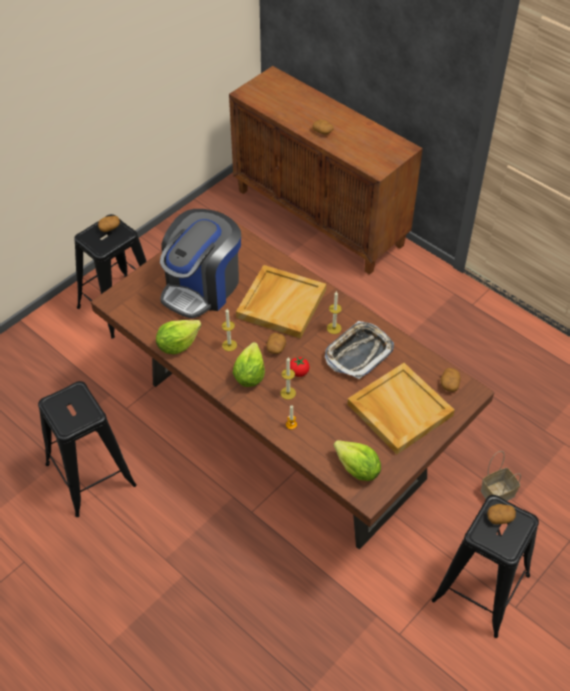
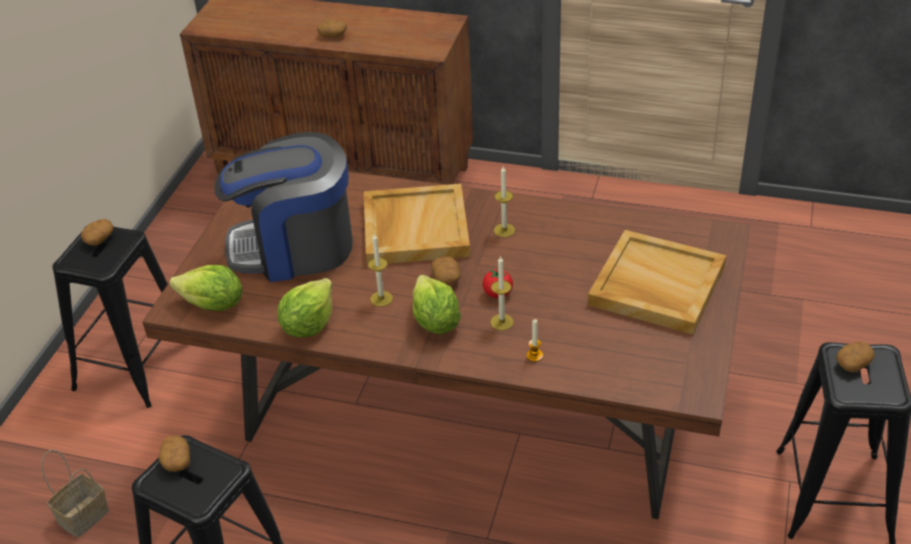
camera: 25 degrees left, 10 degrees down
(202, 287) = (294, 248): coffee machine -> coffee machine turned 75 degrees clockwise
(357, 470) = (659, 371): lettuce -> lettuce (213, 305)
(358, 353) = (556, 245): tray -> none
(449, 384) = (692, 236): potato -> potato (176, 461)
(498, 492) = (771, 381): basket -> basket (84, 514)

